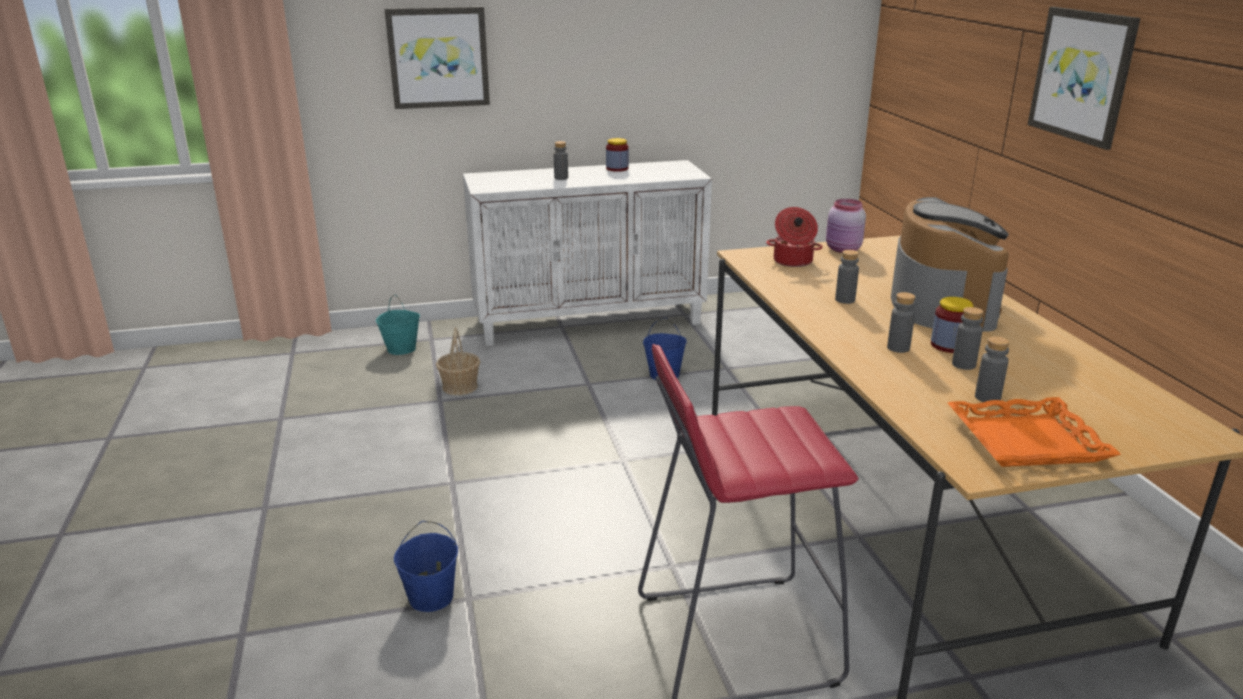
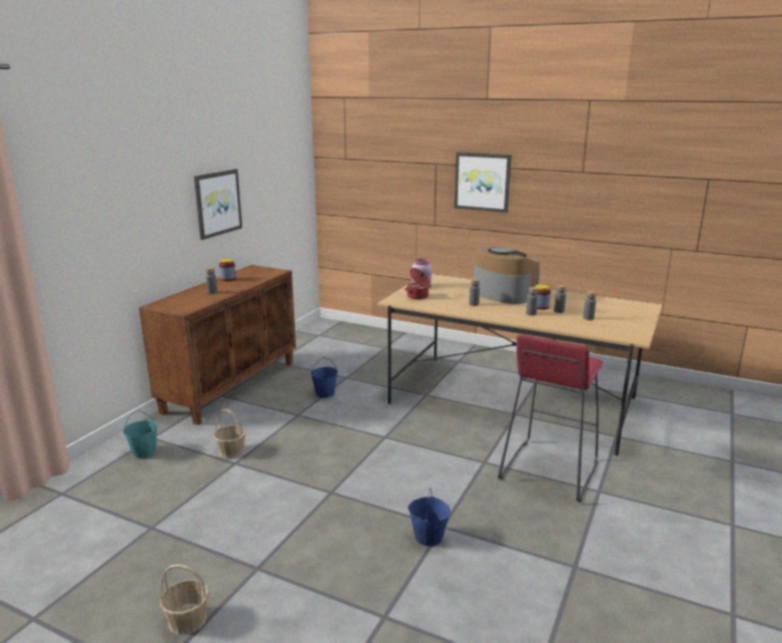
camera: 50 degrees left, 5 degrees down
(154, 510) = (187, 619): none -> basket
(438, 57) = (115, 225): picture -> picture (217, 203)
(589, 321) = (231, 386): white cabinet -> brown cabinet
(1026, 440) = (624, 325): orange tray -> none

